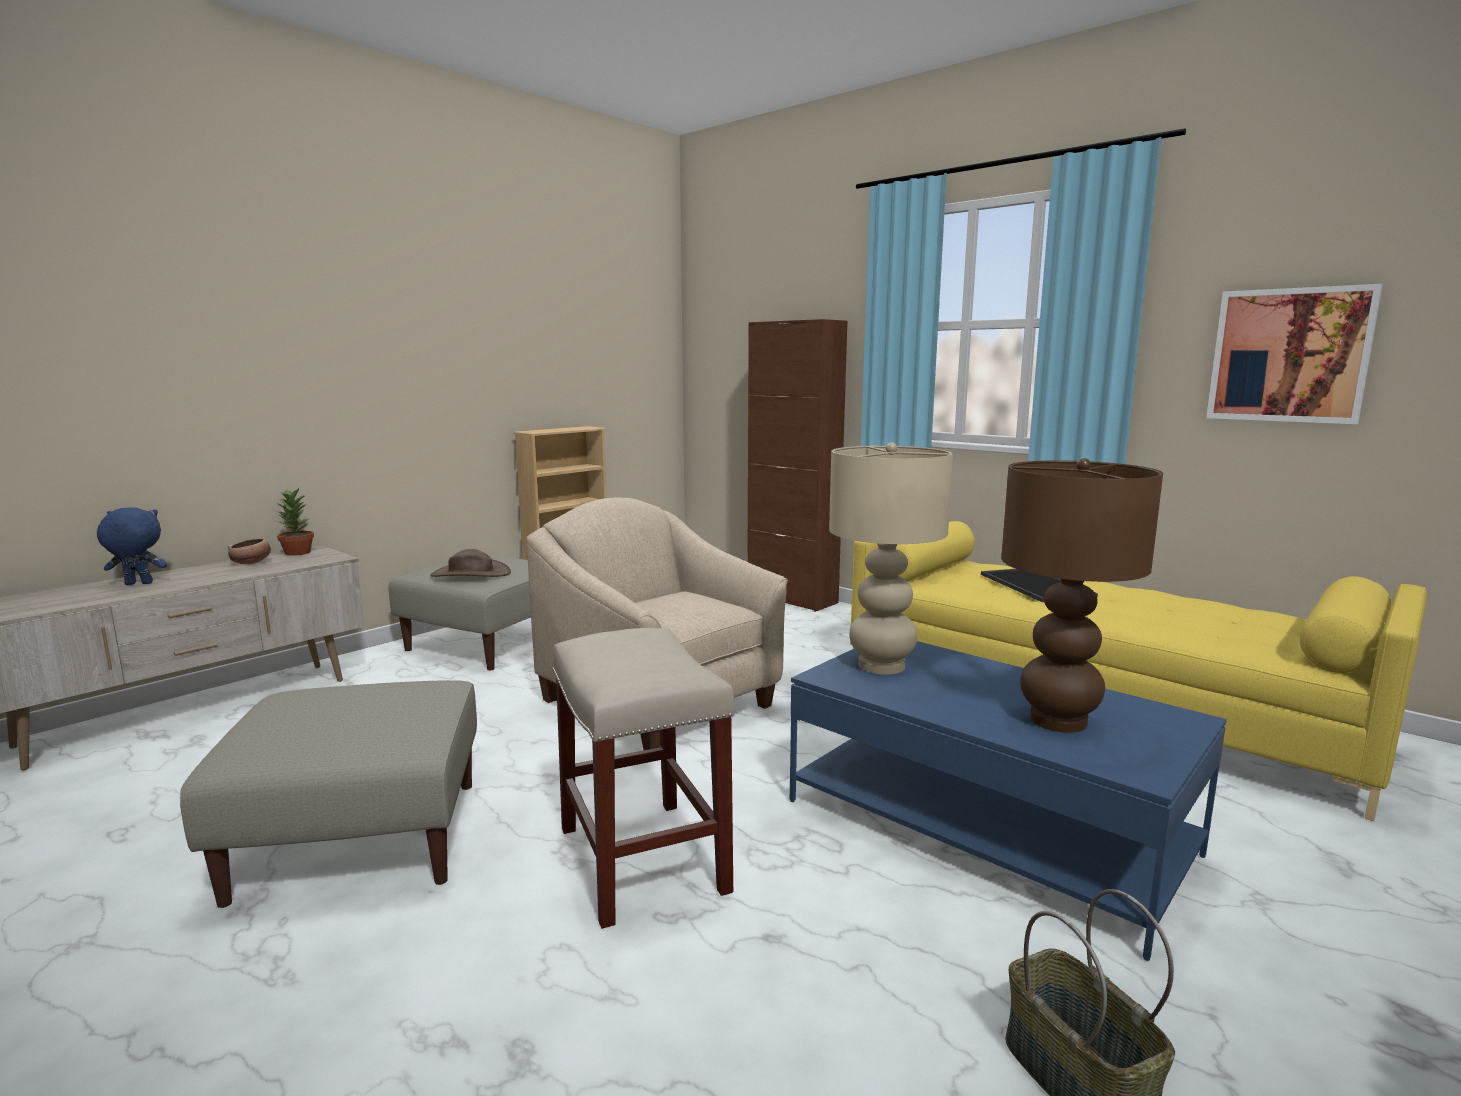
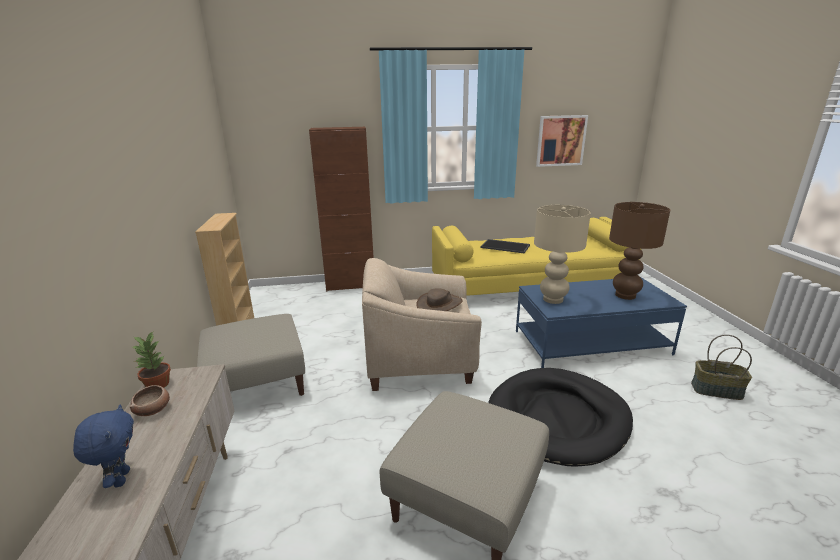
camera: 50 degrees left, 10 degrees up
(138, 584) = (120, 478): blue plush toy -> blue plush toy turned 135 degrees clockwise
(470, 574) = (256, 342): brown hat -> brown hat (439, 304)
(643, 860) = (558, 418): beige stool -> black dog bed

